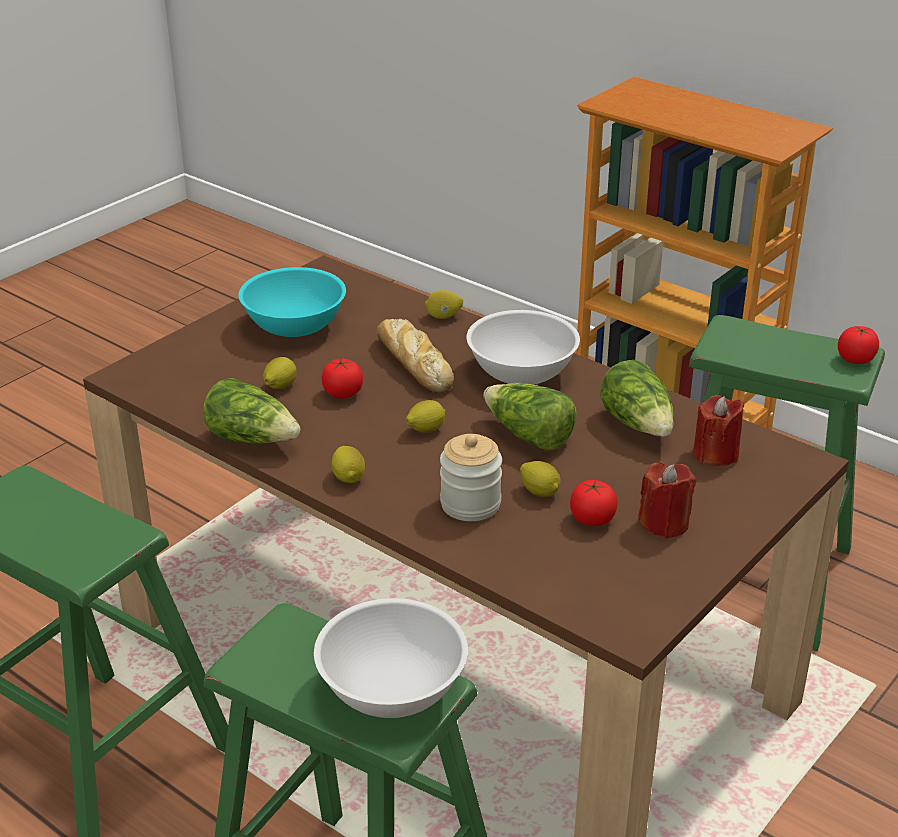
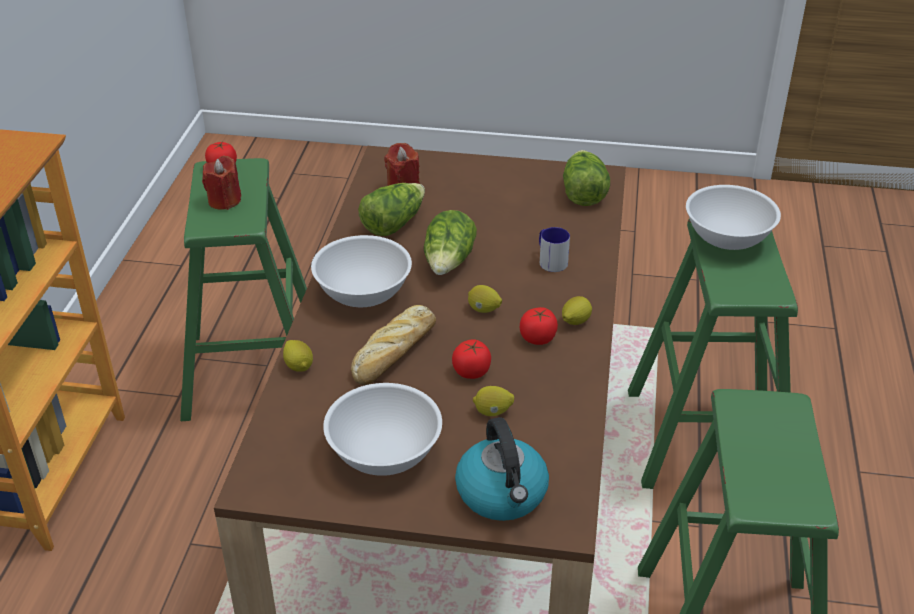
camera: 120 degrees left, 5 degrees up
(188, 360) = (502, 494): none -> kettle
(252, 439) = (577, 390): lettuce -> lettuce (583, 193)
(295, 326) = (385, 452): turquoise bowl -> white bowl
(470, 504) = (550, 260): jar -> mug
(540, 492) = (510, 239): lemon -> none
(592, 519) = (518, 212): tomato -> tomato (538, 338)
(664, 523) = (496, 188): red candle -> red candle (224, 201)

